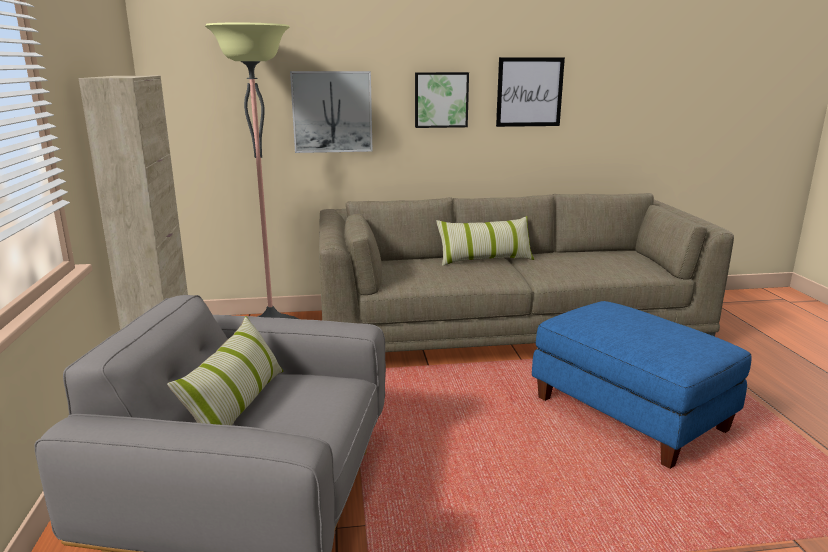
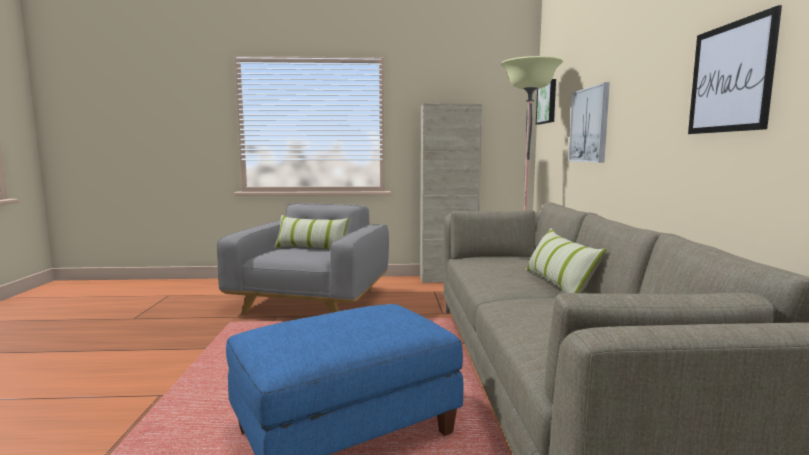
camera: 95 degrees right, 10 degrees down
(441, 100) = (648, 104): picture -> picture (547, 102)

